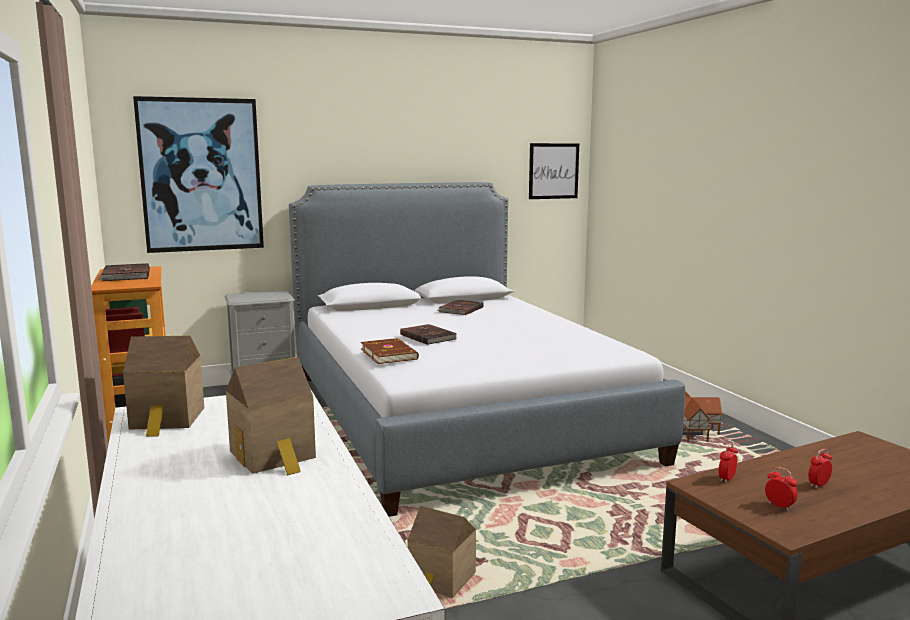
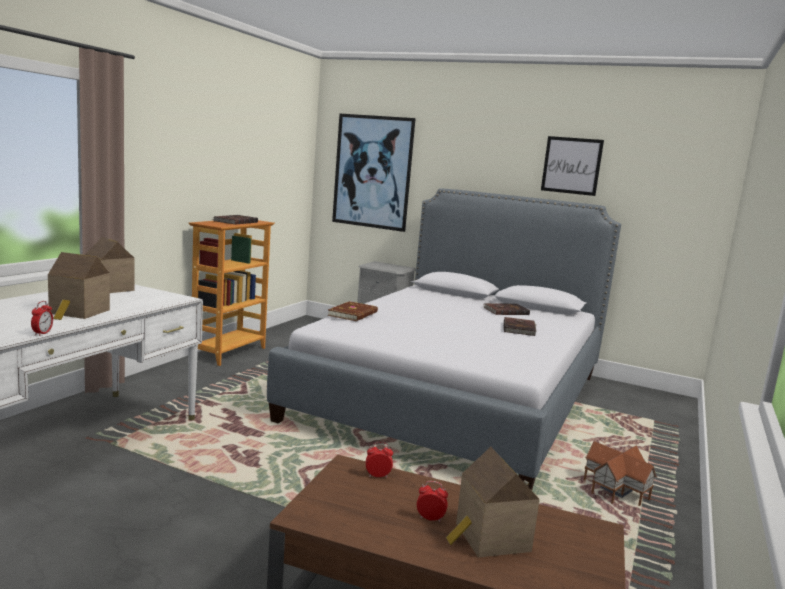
camera: 45 degrees right, 0 degrees up
(428, 336) = (413, 315): brown book -> brown book (520, 328)
(441, 581) = (216, 461): toy house -> toy house (489, 538)
(553, 171) = (688, 204): picture -> picture (571, 165)
(779, 506) = (353, 506): alarm clock -> alarm clock (42, 333)

